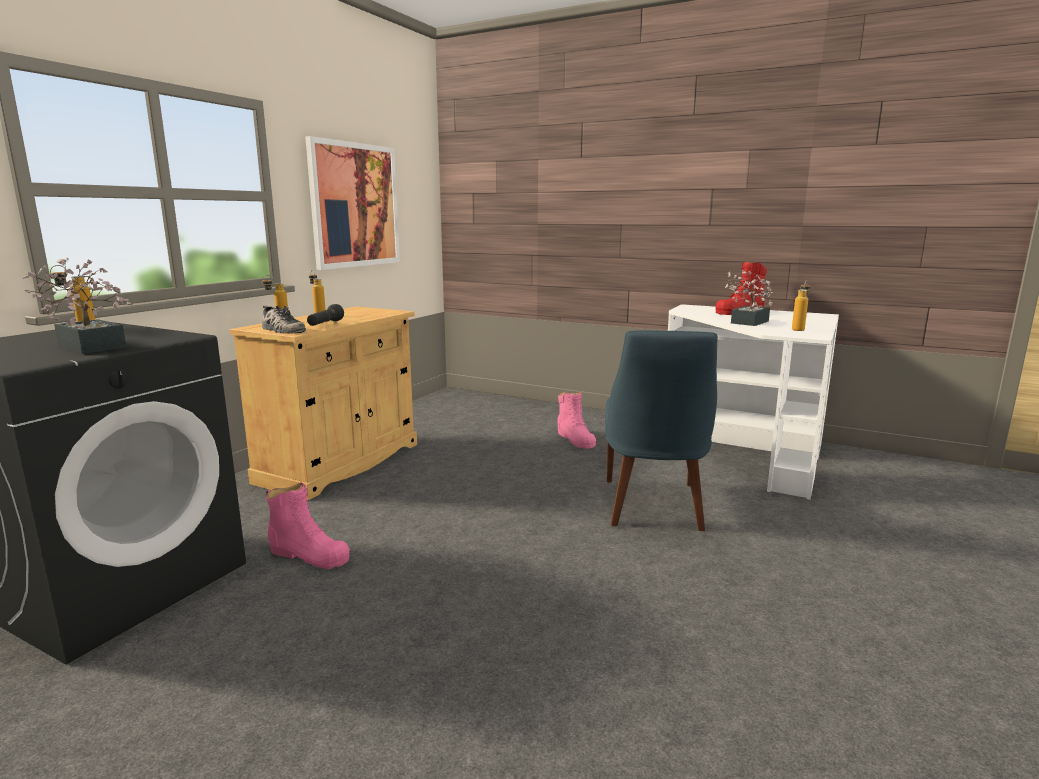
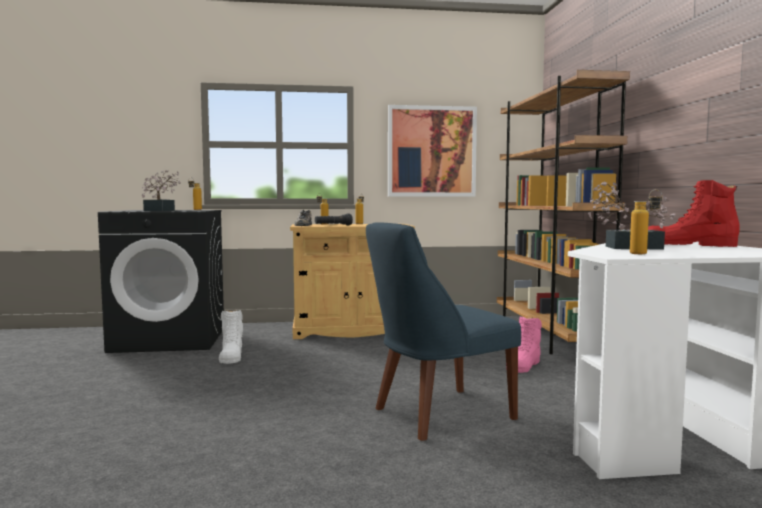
camera: 55 degrees right, 10 degrees down
(309, 555) = (231, 356): pink boot -> white boot
(516, 406) = (548, 336): none -> brown bookcase

